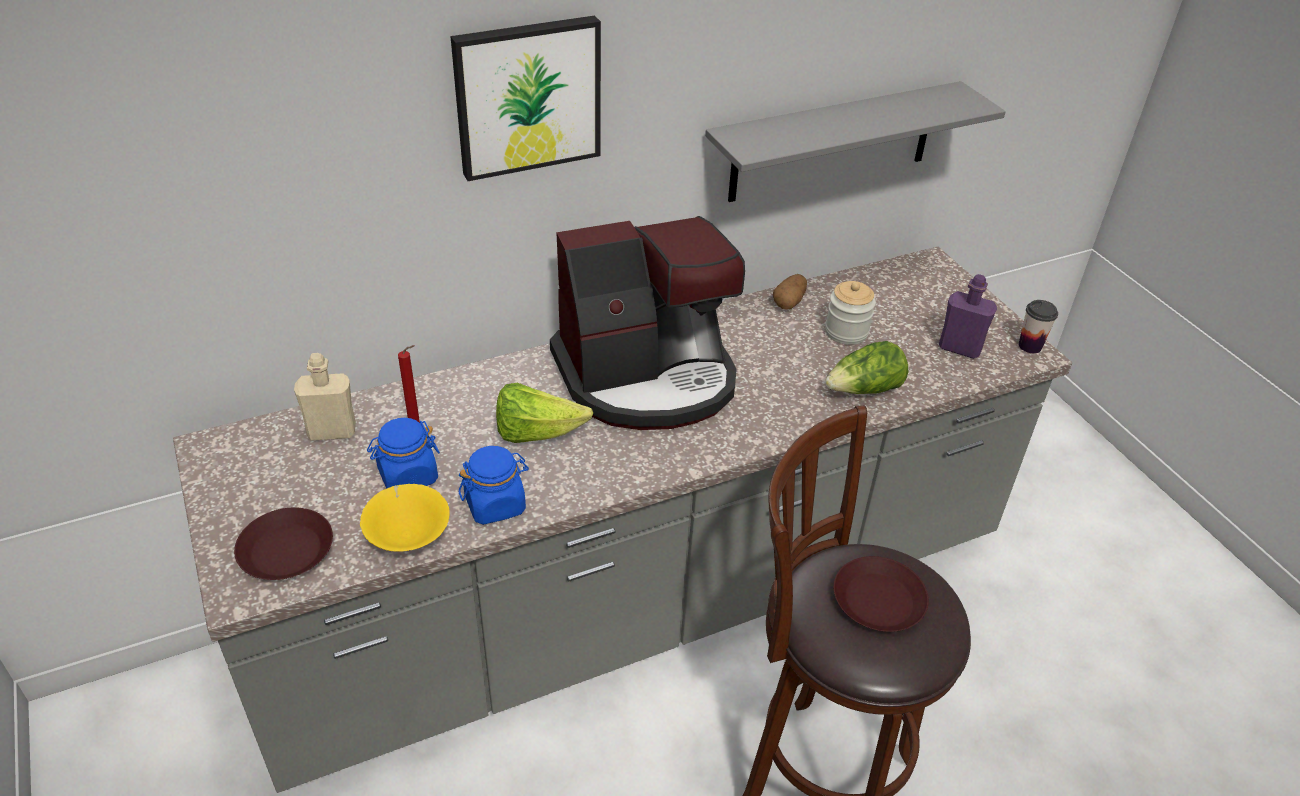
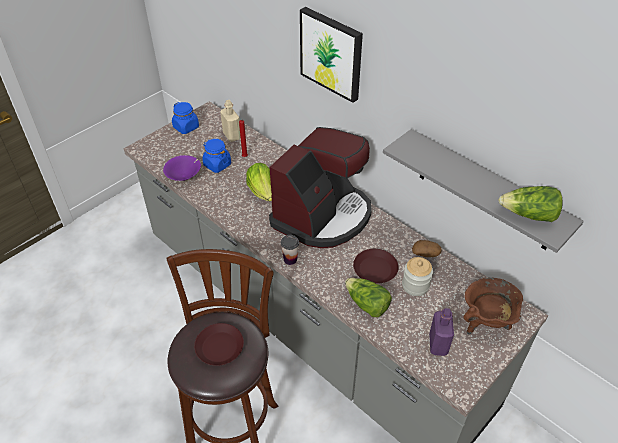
camera: 70 degrees right, 5 degrees up
(285, 551) = (164, 150): brown plate -> brown plate (375, 269)
(408, 536) = (184, 177): yellow bowl -> purple bowl
(495, 504) = (213, 194): blue jar -> blue jar (186, 127)
(647, 377) = (323, 216): coffee machine -> coffee machine turned 105 degrees counterclockwise
(935, 296) = (486, 322): none -> brown cooking pot
(939, 107) = (529, 215): none -> lettuce
(1030, 346) = (467, 383): cup -> cup (290, 259)

